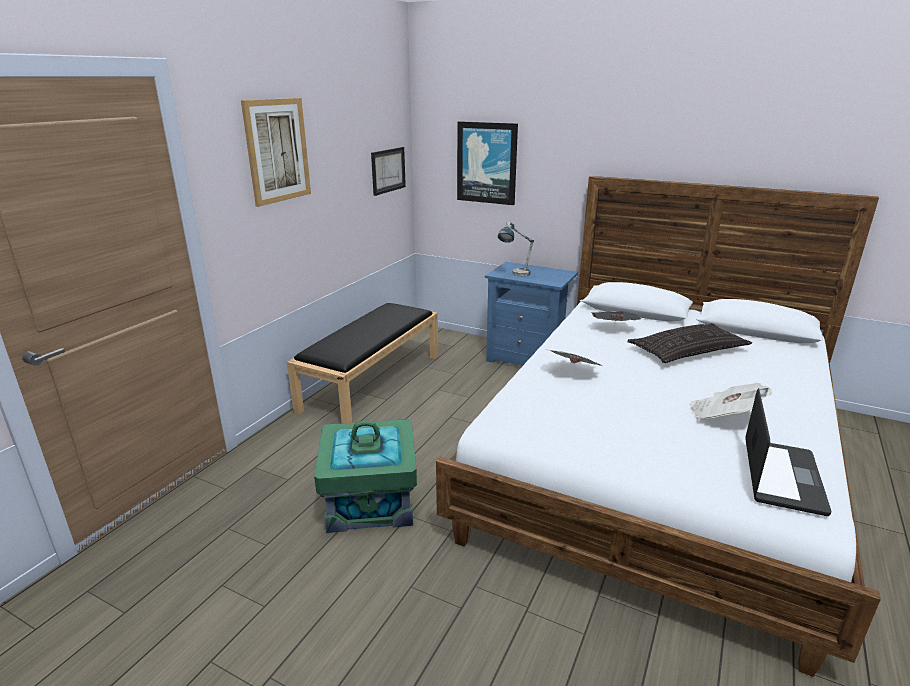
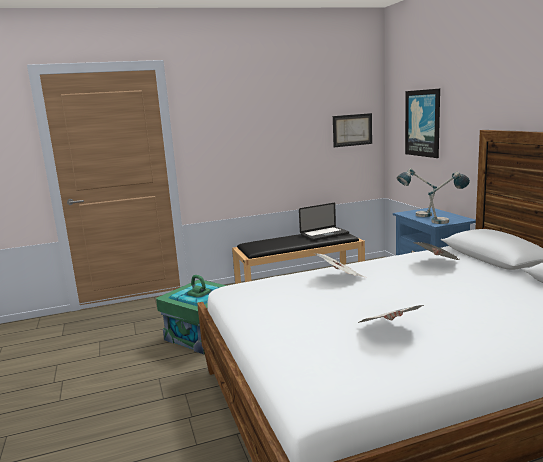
camera: 45 degrees right, 10 degrees down
(277, 151) = (240, 111): picture -> none
(557, 277) = (447, 221): none -> table lamp
(688, 351) = (470, 289): pillow -> none
(782, 477) = (340, 372): laptop -> laptop (324, 234)

